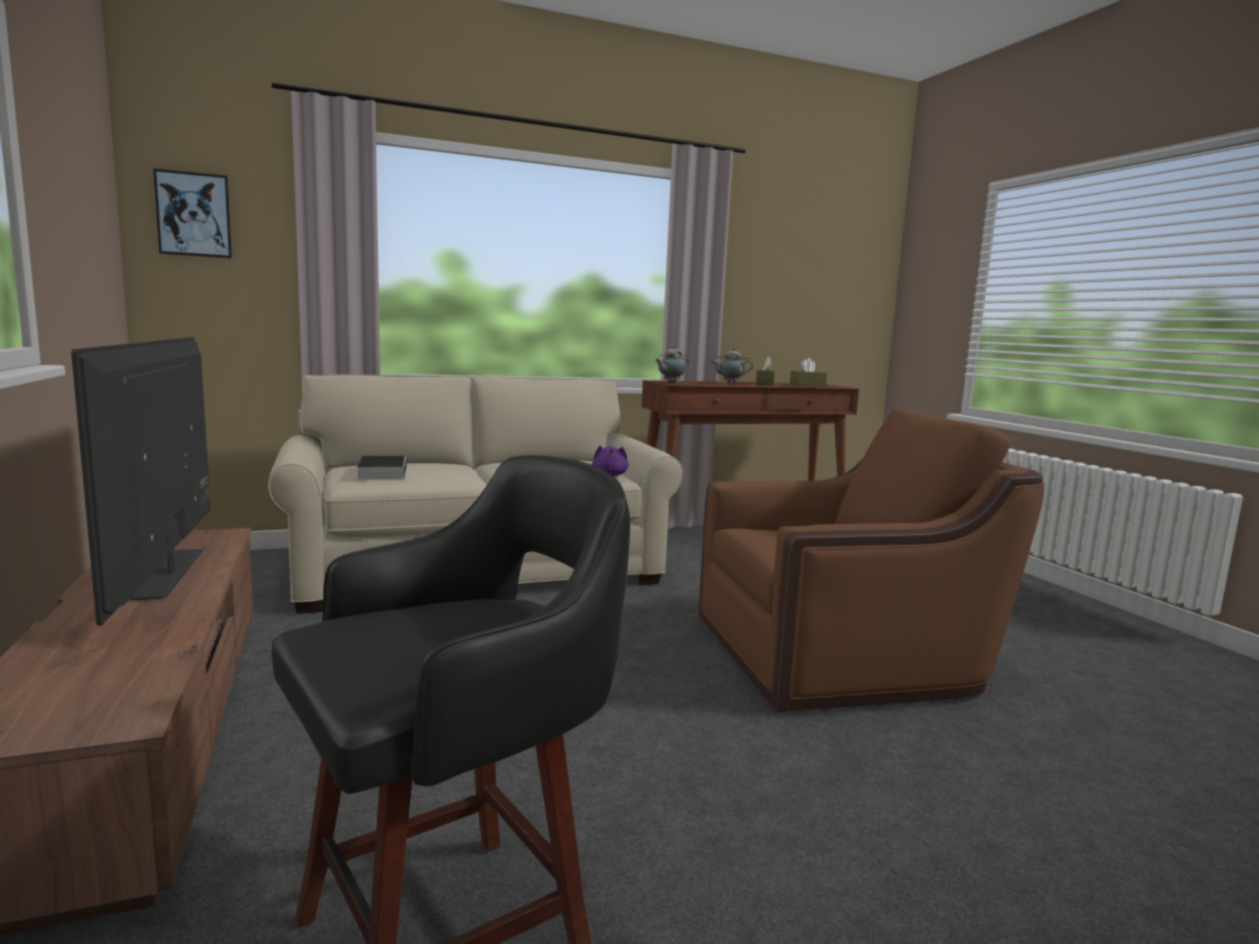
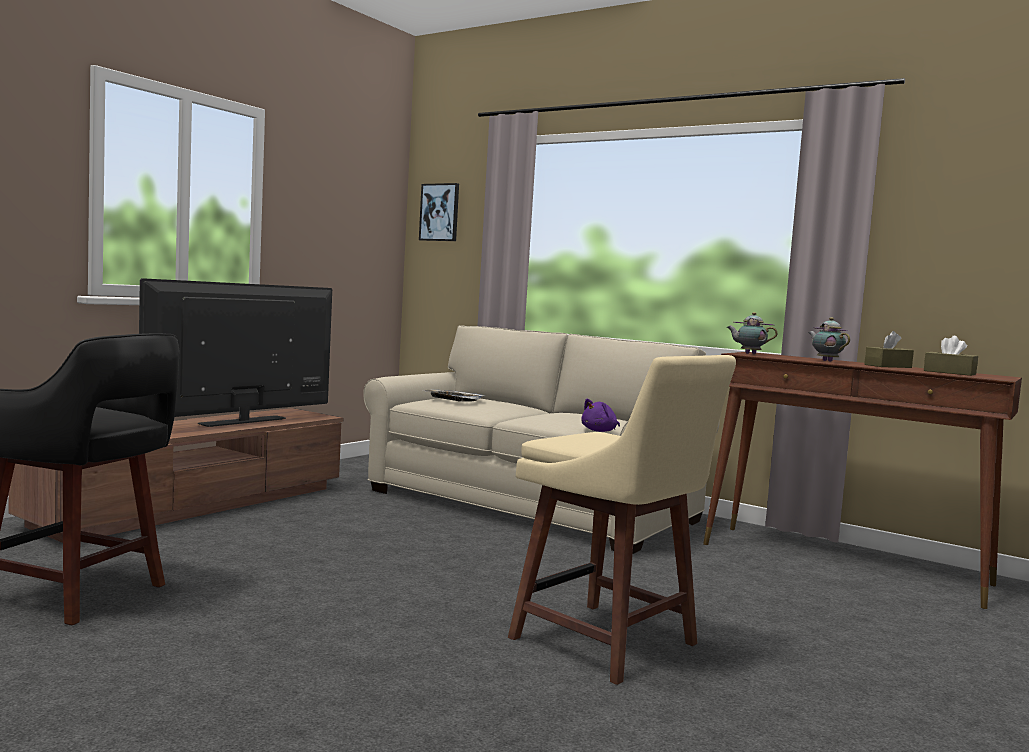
camera: 55 degrees right, 5 degrees down
(382, 472) = (453, 399): book -> tray
(846, 655) = (610, 644): brown armchair -> beige stool

